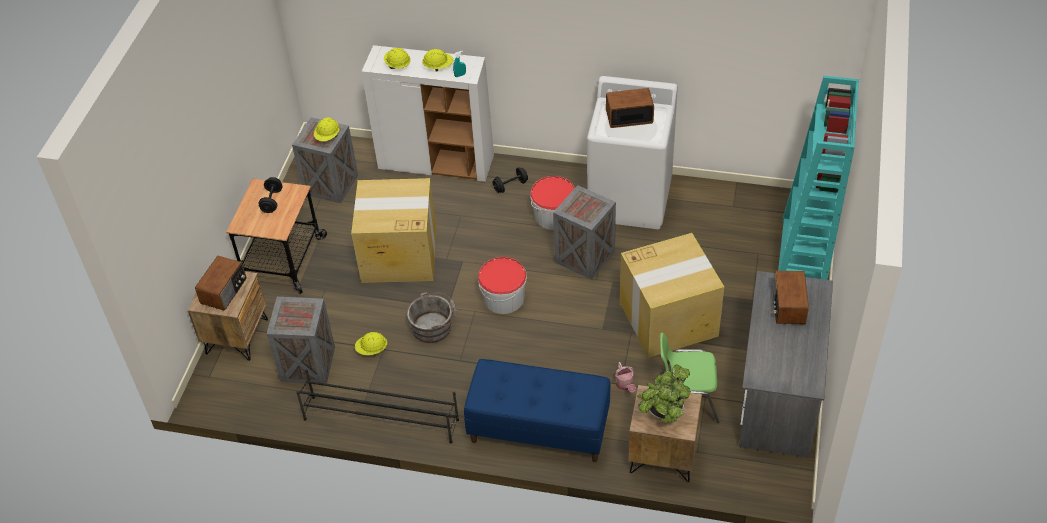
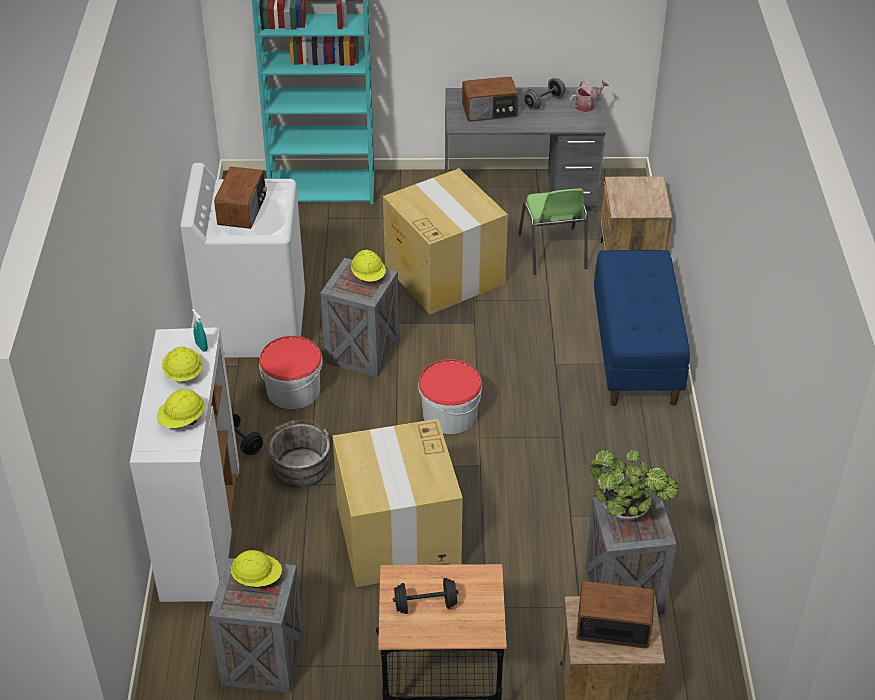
camera: 105 degrees left, 5 degrees down
(372, 350) = (575, 527): yellow hard hat -> yellow hard hat (368, 276)
(380, 419) = (679, 493): black shoe rack -> none
(434, 327) = (517, 472): grey bucket -> grey bucket (299, 466)
(625, 385) = (549, 296): watering can -> watering can (587, 105)
(629, 116) = (243, 210): radio -> radio turned 150 degrees counterclockwise
(663, 414) = (642, 197): potted plant -> potted plant (628, 513)
(799, 349) = (544, 102): none -> grey dumbbell

